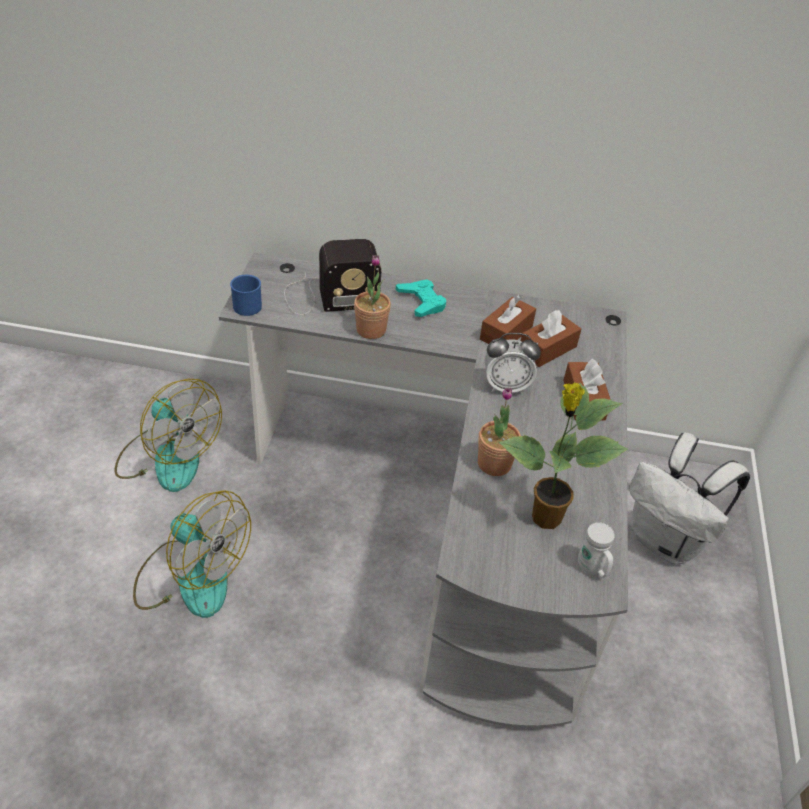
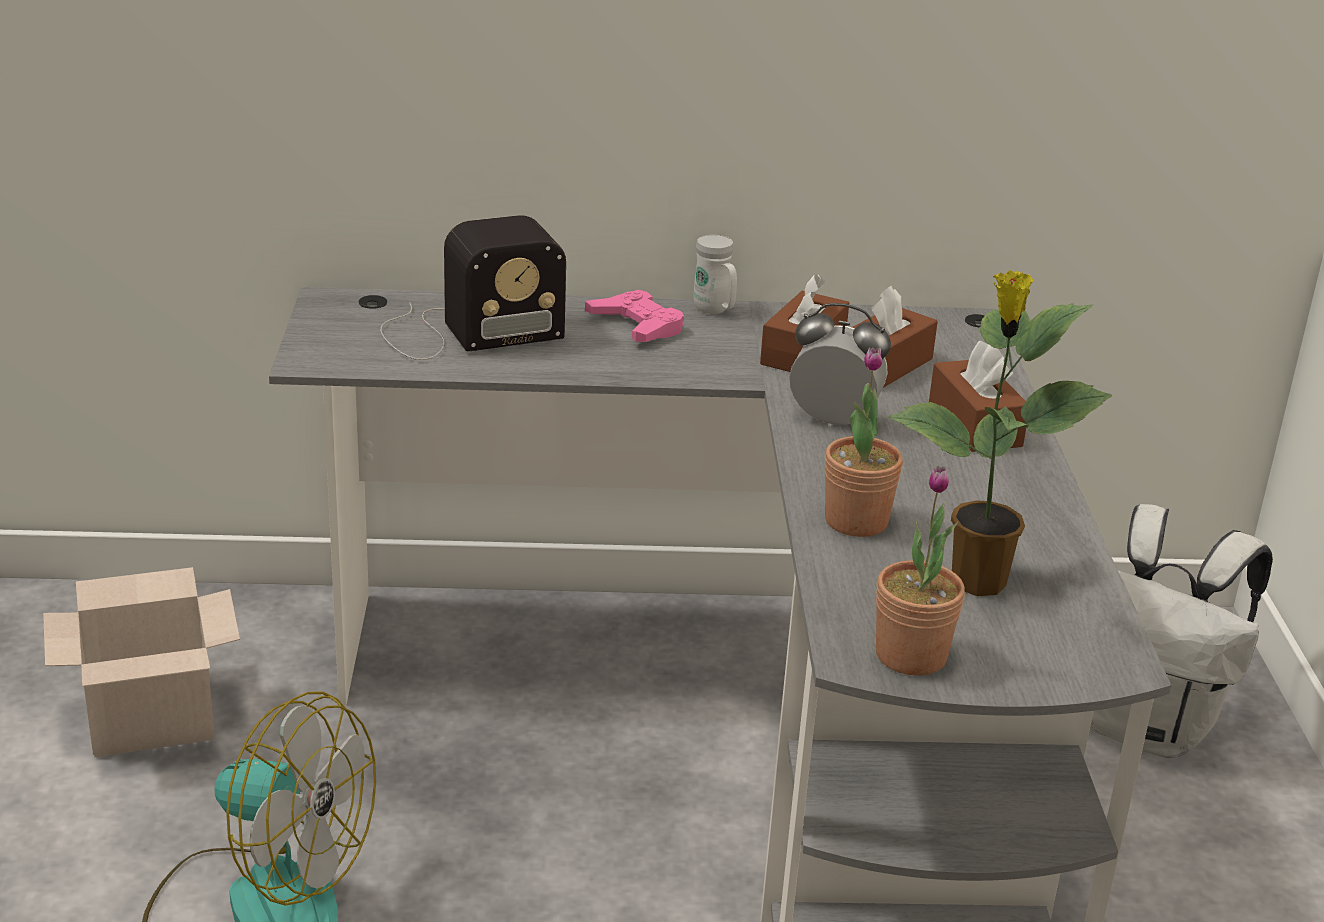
camera: 10 degrees left, 15 degrees down
(168, 457) = (154, 717): fan -> cardboard box
(246, 304) = (314, 355): blue mug -> none
(371, 330) = (561, 369): potted plant -> potted plant (911, 656)
(421, 302) = (637, 325): turquoise game controller -> pink game controller
(506, 386) = (833, 420): alarm clock -> alarm clock turned 150 degrees counterclockwise
(592, 569) = (1087, 639): white mug -> white mug (715, 311)

